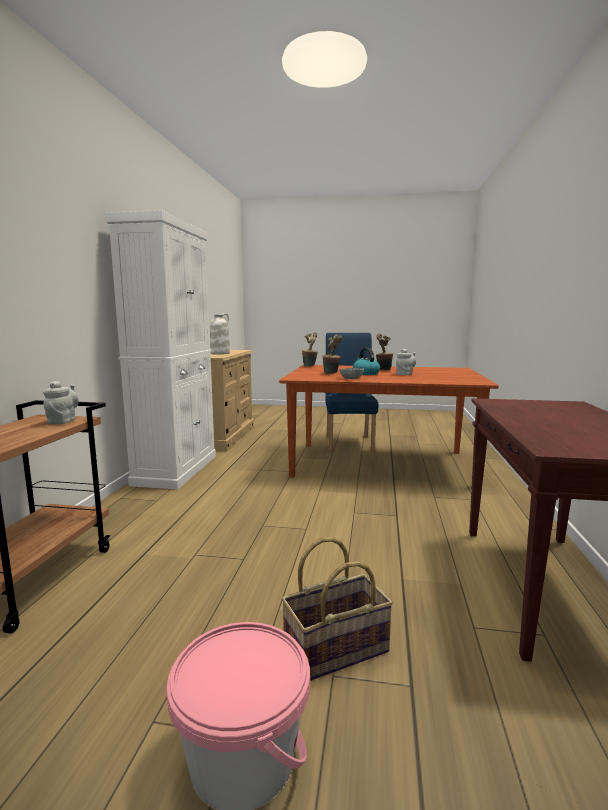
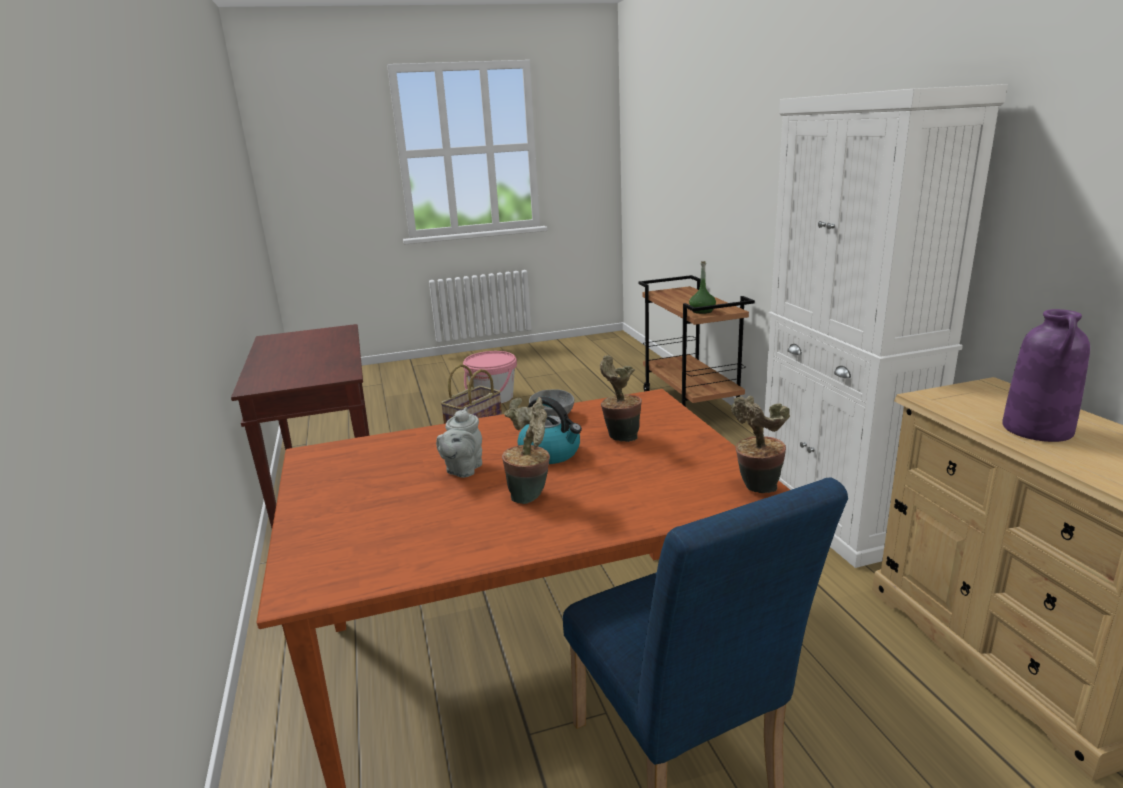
camera: 155 degrees right, 10 degrees up
(63, 421) = (702, 311): grey teapot -> green bottle
(220, 353) = (1038, 430): white vase -> purple vase

